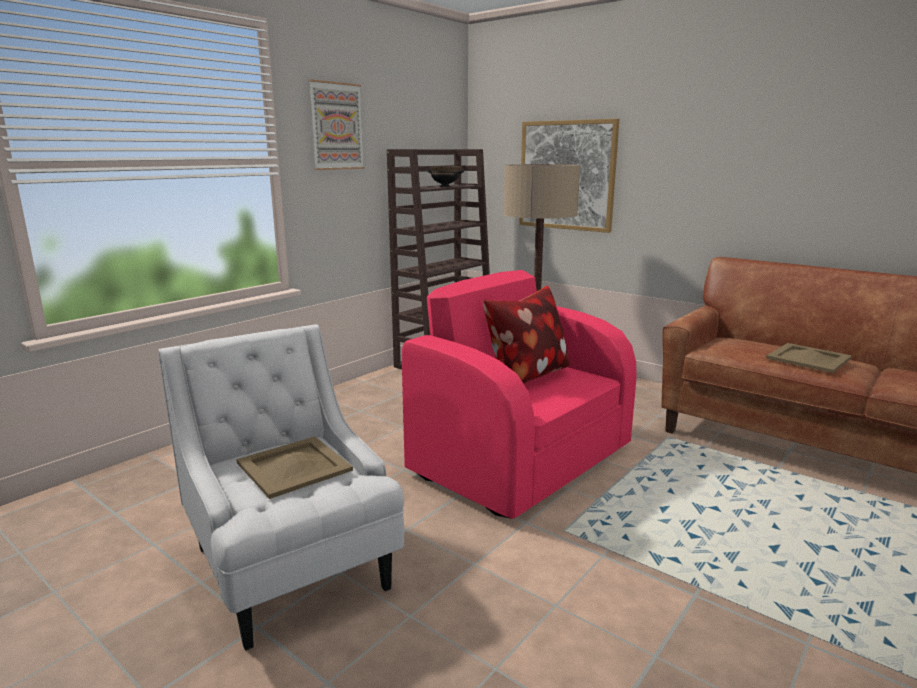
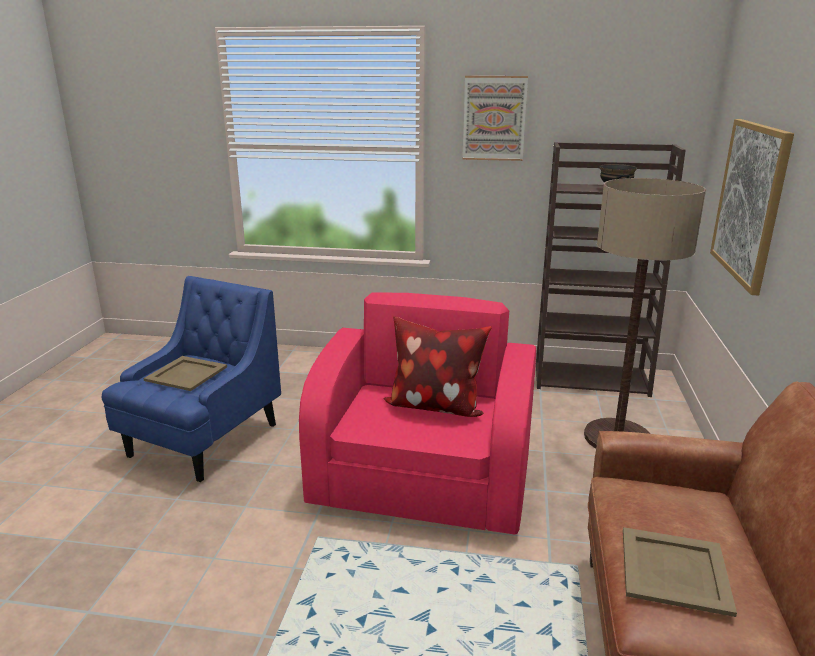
camera: 60 degrees right, 5 degrees up
(292, 569) = (203, 441): white armchair -> blue armchair

